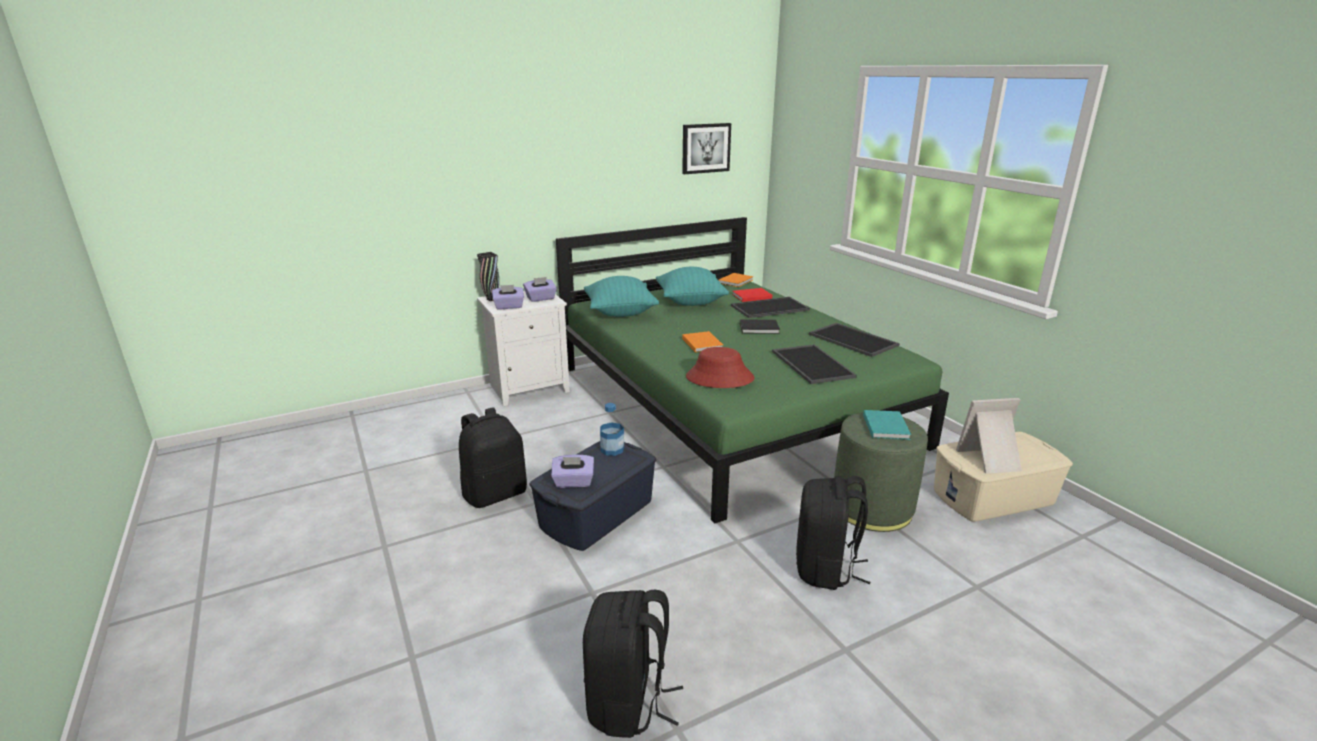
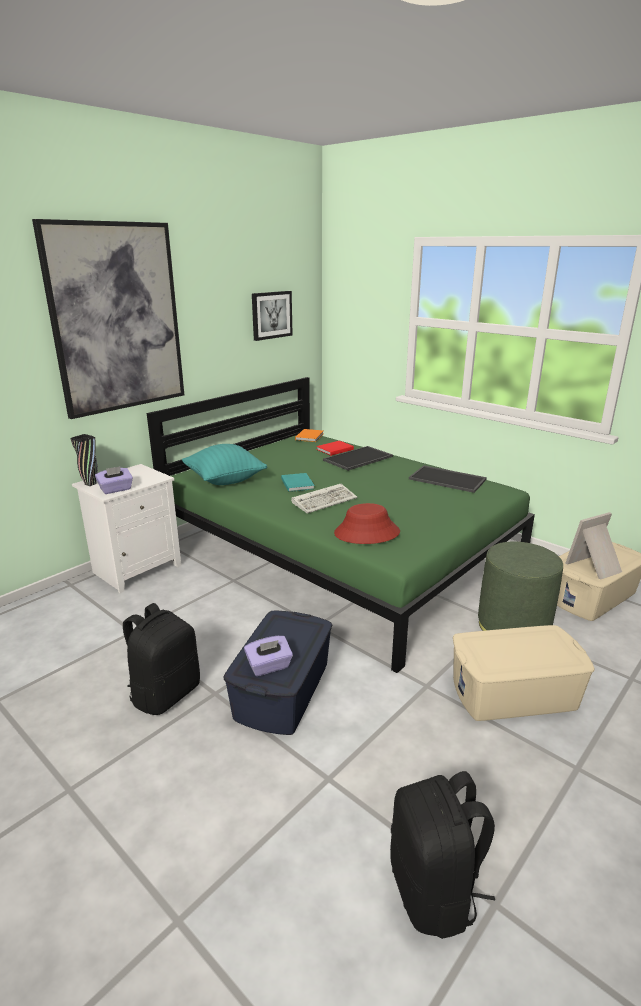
camera: 20 degrees left, 0 degrees up
(533, 145) = (116, 318): none -> picture
(541, 298) = (144, 476): purple tissue box -> none
(612, 449) = (284, 622): bottle -> none
(690, 302) = (283, 461): turquoise pillow -> none
(702, 343) = (325, 501): orange book -> keyboard
(760, 329) = (364, 479): black book -> none
(810, 364) = (432, 507): tray -> none
(825, 569) = (514, 694): black backpack -> beige storage box
(886, 426) = (524, 554): turquoise book -> turquoise book (297, 483)

